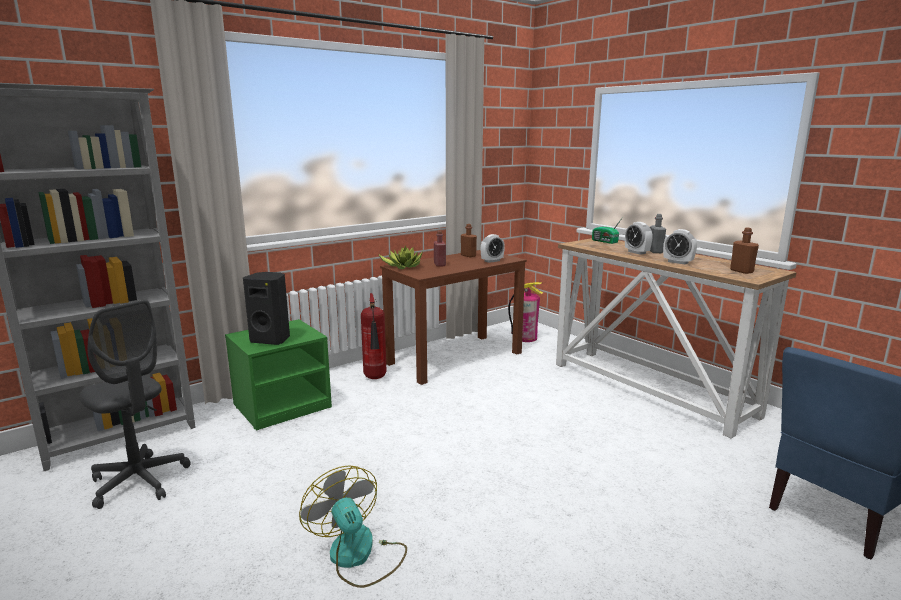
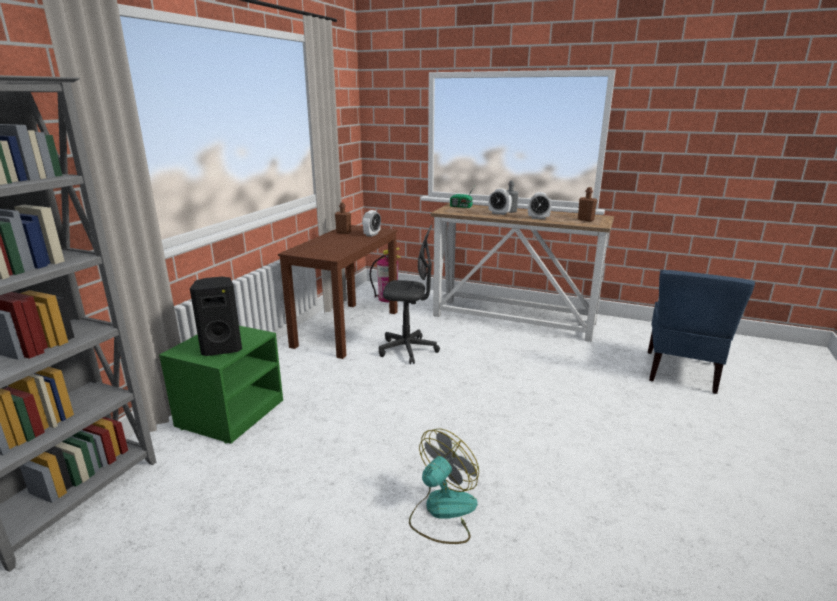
camera: 30 degrees left, 5 degrees up
(139, 481) = (156, 534): grey office chair -> grey office chair (408, 350)
(358, 556) = (442, 512): fan -> fan turned 105 degrees clockwise
(375, 378) = (295, 363): fire extinguisher -> none
(403, 266) = (302, 251): potted plant -> none
(439, 264) = (332, 244): red bottle -> none

